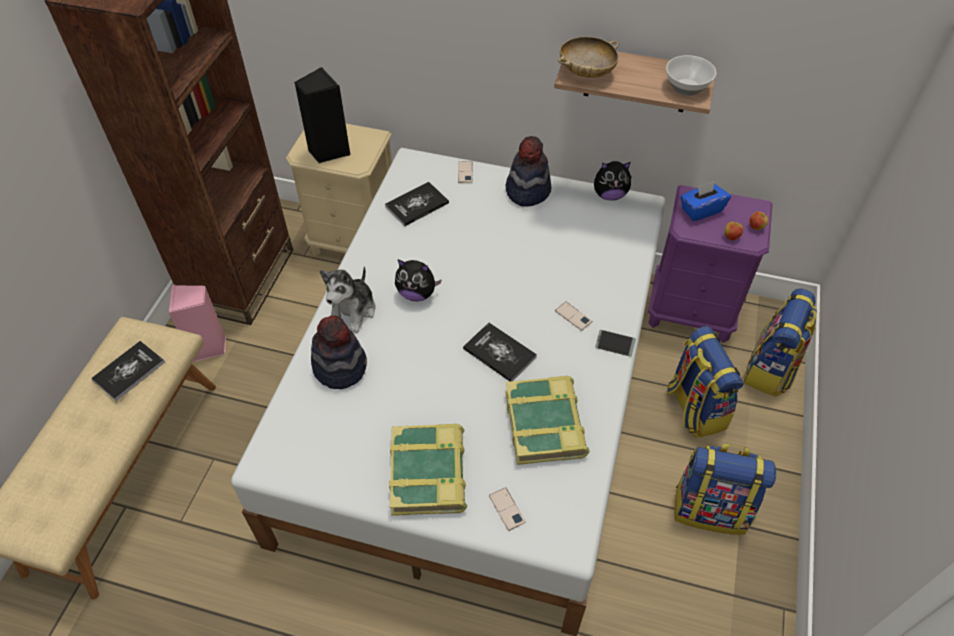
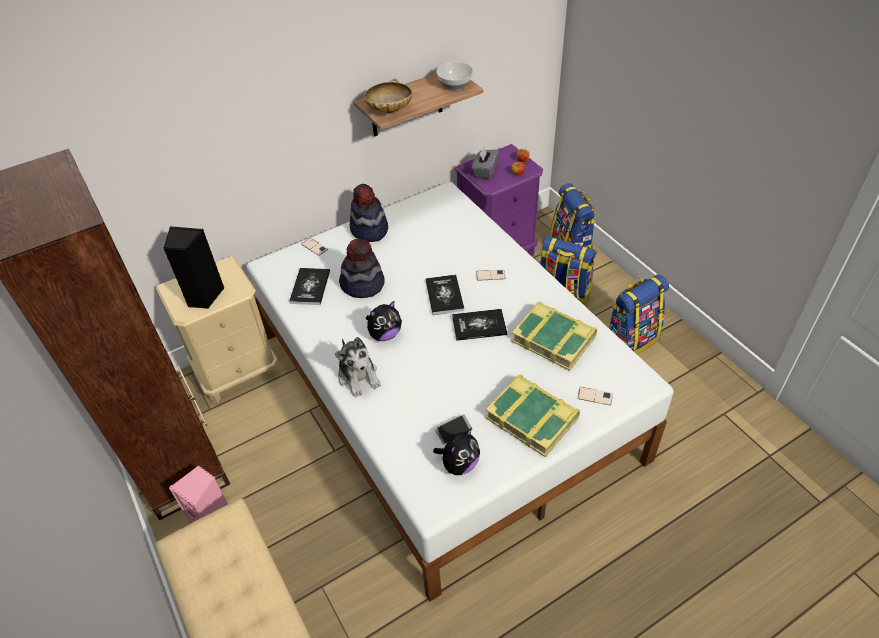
camera: 45 degrees left, 5 degrees down
(129, 371) = (224, 564): book -> book (444, 295)
(340, 366) = (397, 412): hat -> hat (362, 284)
(609, 195) = (420, 199): plush toy -> plush toy (459, 464)
(614, 345) = (531, 272): phone -> phone (453, 431)
(701, 210) = (484, 171): blue tissue box -> grey tissue box

